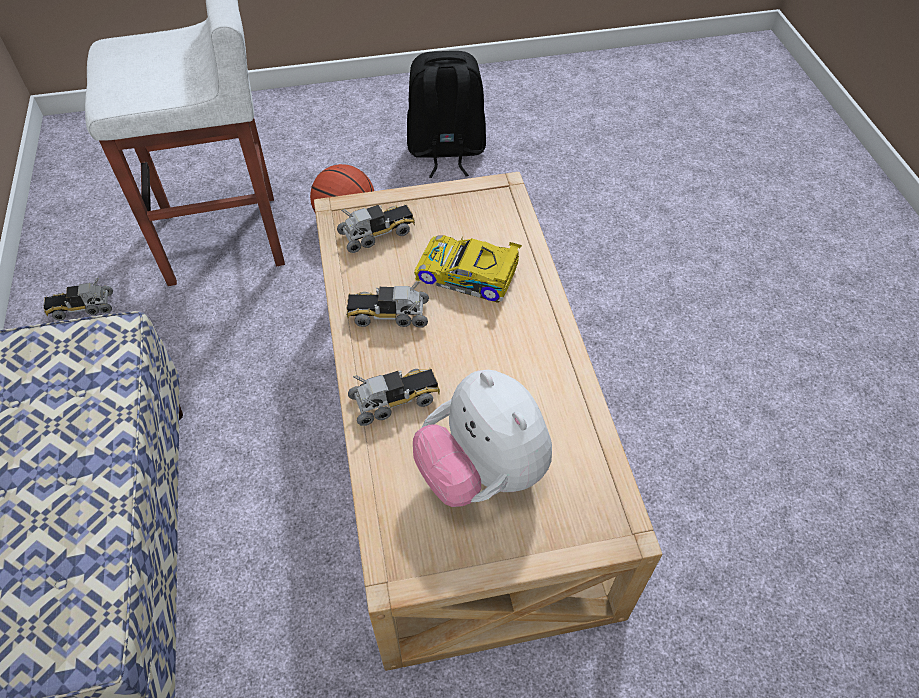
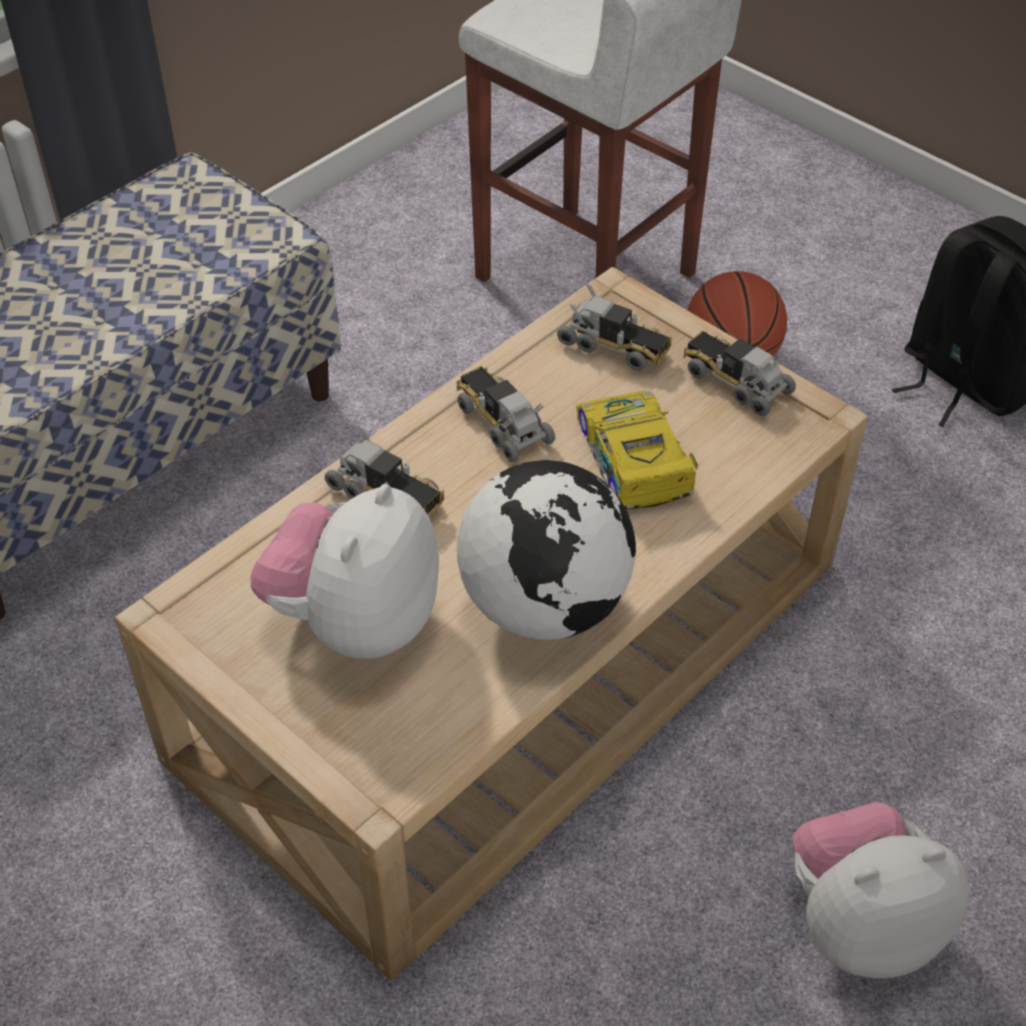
camera: 55 degrees right, 5 degrees down
(82, 307) = (385, 235): toy truck -> toy truck (735, 382)
(542, 372) = (544, 605): none -> globe
(717, 388) = (861, 923): none -> plush toy

